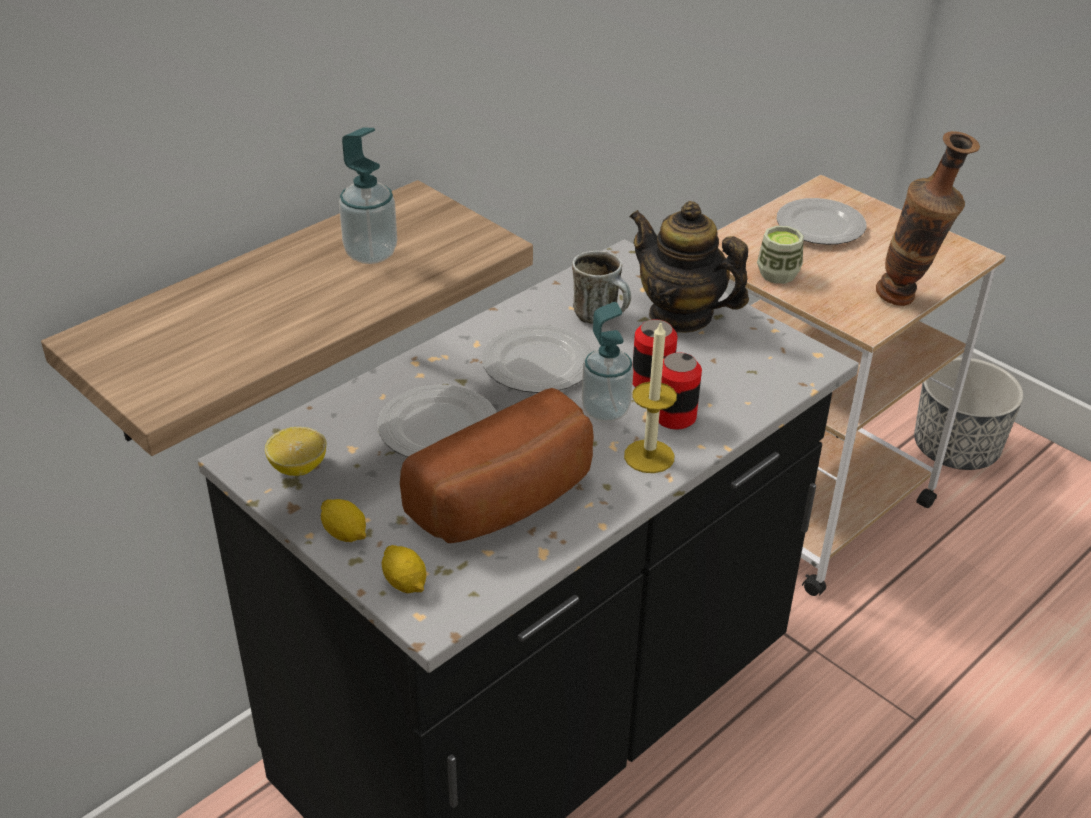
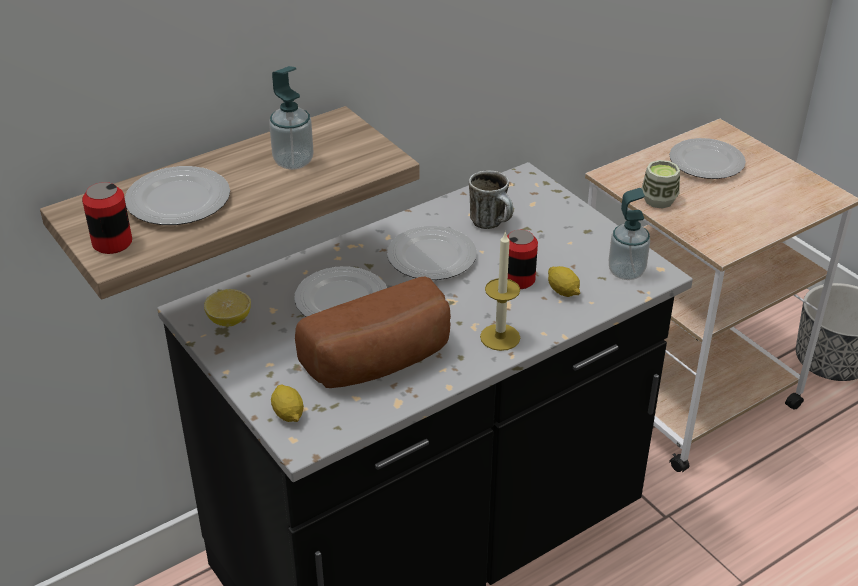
camera: 10 degrees right, 0 degrees up
(232, 316) = (179, 201): none -> plate
(345, 533) = (252, 373): lemon -> lemon (563, 291)
(605, 411) = (475, 298): soap dispenser -> soap dispenser (626, 272)
(674, 417) = (529, 308): can -> can (112, 243)
(681, 315) = (557, 227): teapot -> none
(906, 302) = (762, 231): vase -> none

